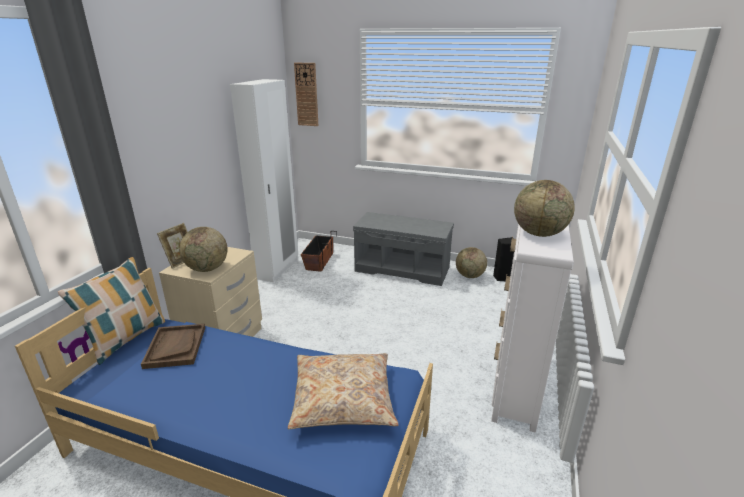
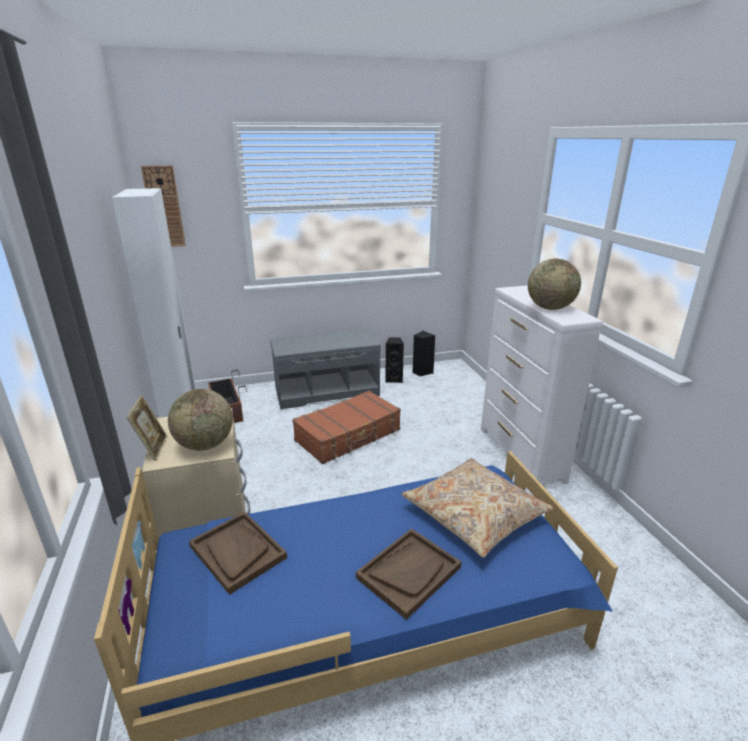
camera: 35 degrees left, 0 degrees up
(126, 338) = (149, 576): pillow -> none
(244, 413) = (409, 572): none -> brown tray
(381, 308) = (348, 435): none -> brown suitcase
(469, 276) = (394, 379): globe -> black speaker

